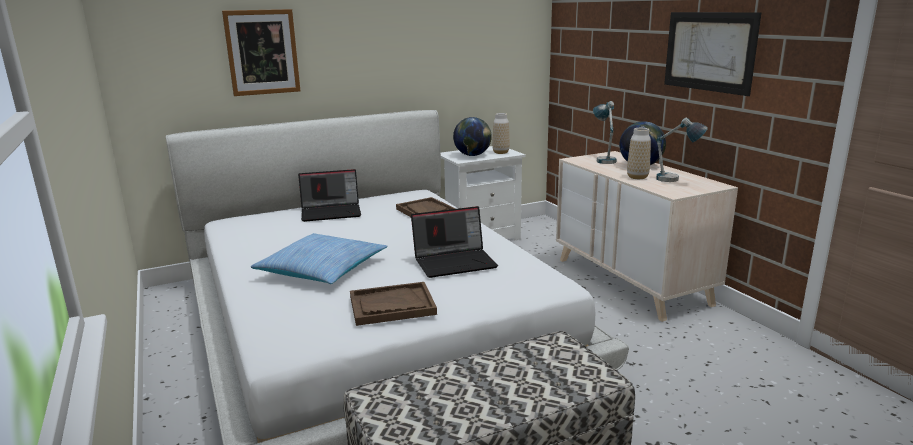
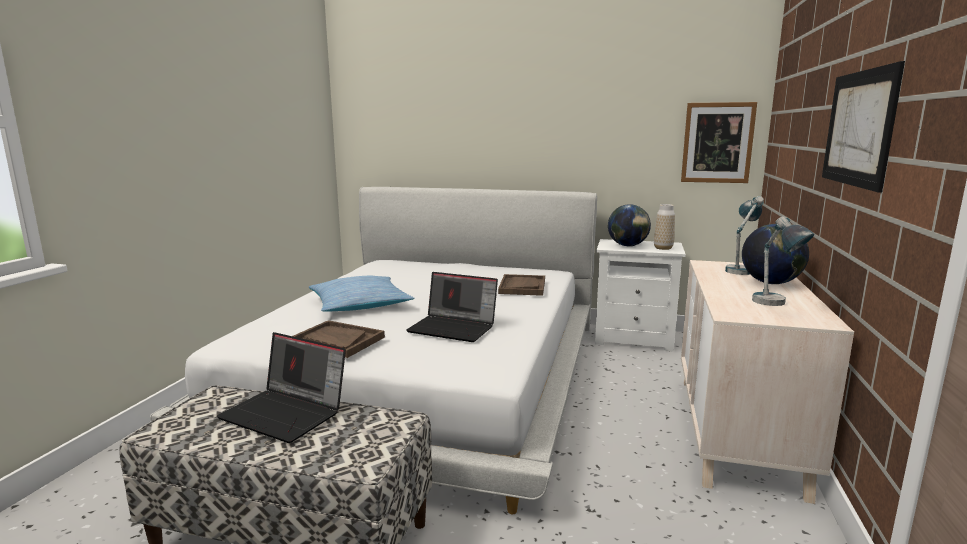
camera: 40 degrees right, 5 degrees down
(262, 52) = (446, 127): picture -> picture (717, 143)
(332, 212) = (456, 270): laptop -> laptop (286, 413)
(637, 177) = (732, 292): vase -> none

